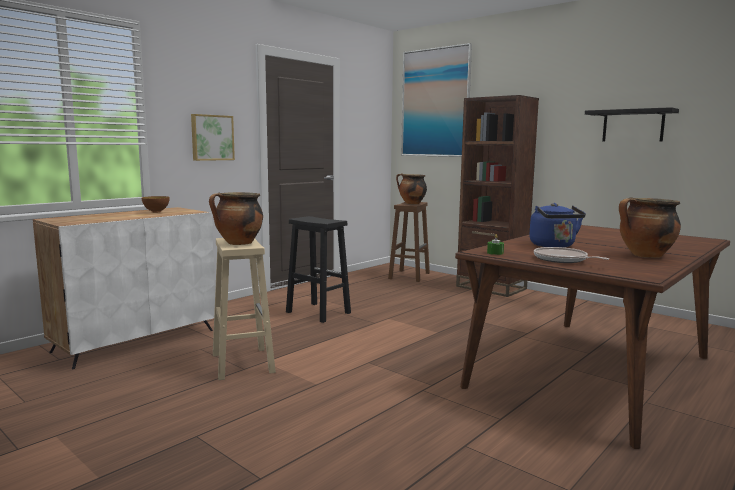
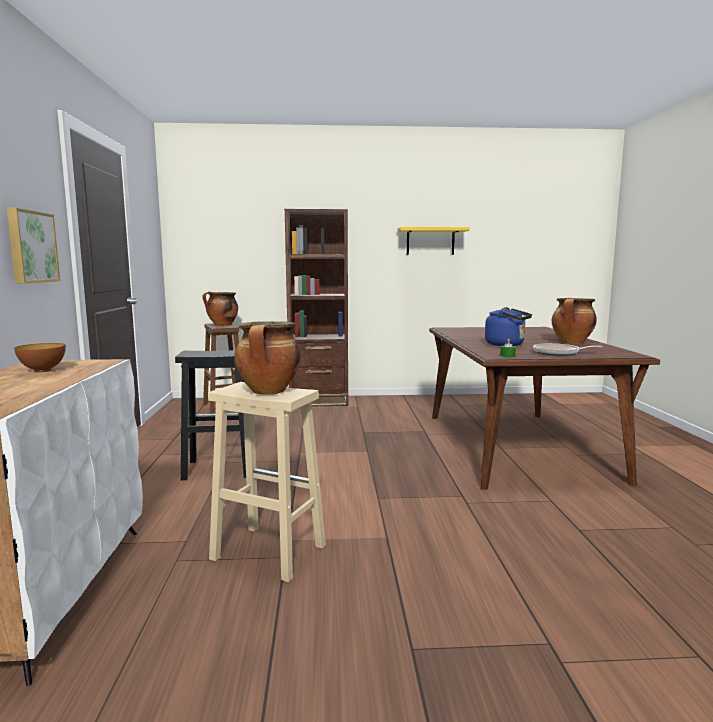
camera: 45 degrees left, 0 degrees up
(435, 103) = (224, 212): picture -> none
(633, 126) = (430, 241): black shelf -> yellow shelf

